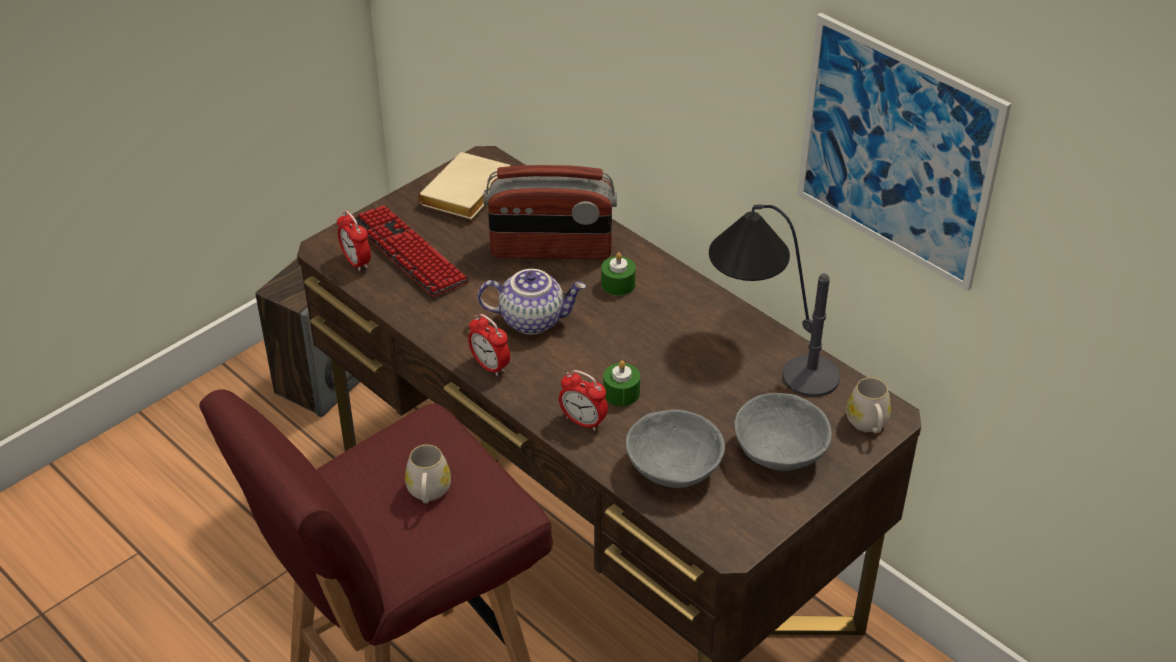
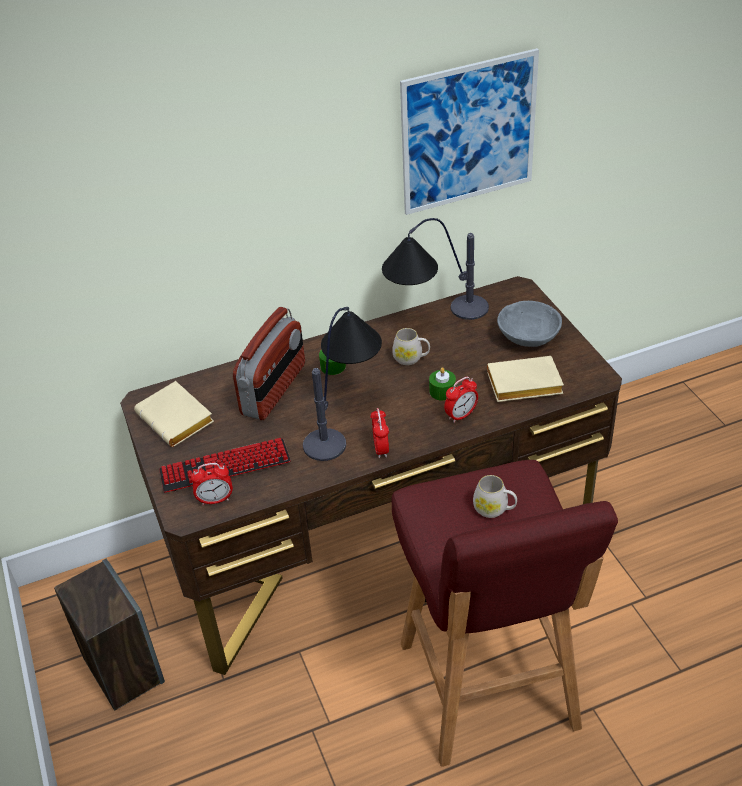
camera: 65 degrees left, 0 degrees up
(490, 366) = (381, 449): alarm clock -> alarm clock turned 105 degrees clockwise
(533, 319) = (344, 416): teapot -> table lamp
(672, 468) = (522, 386): grey bowl -> beige book
(868, 424) = (521, 297): white mug -> white mug (411, 358)

